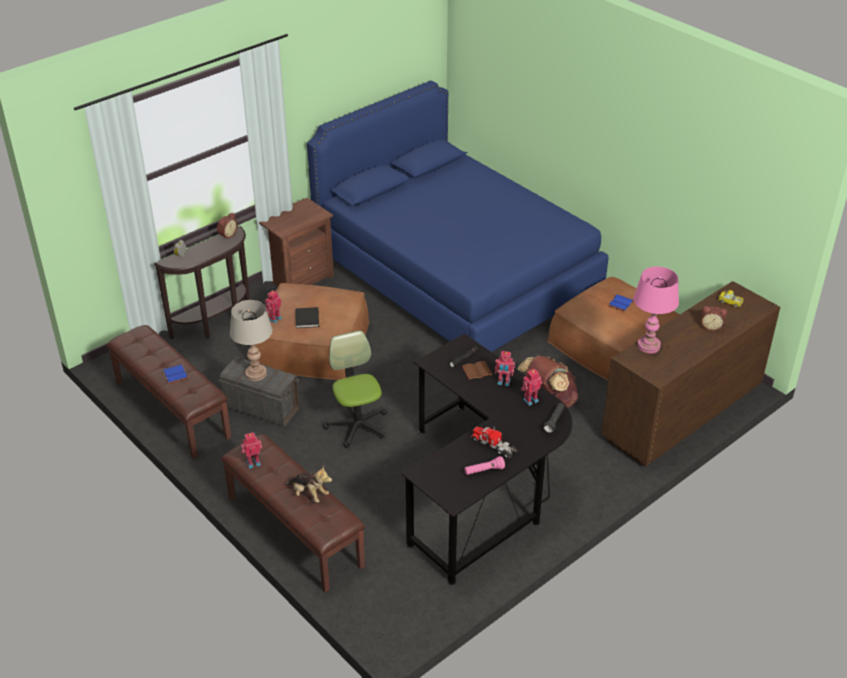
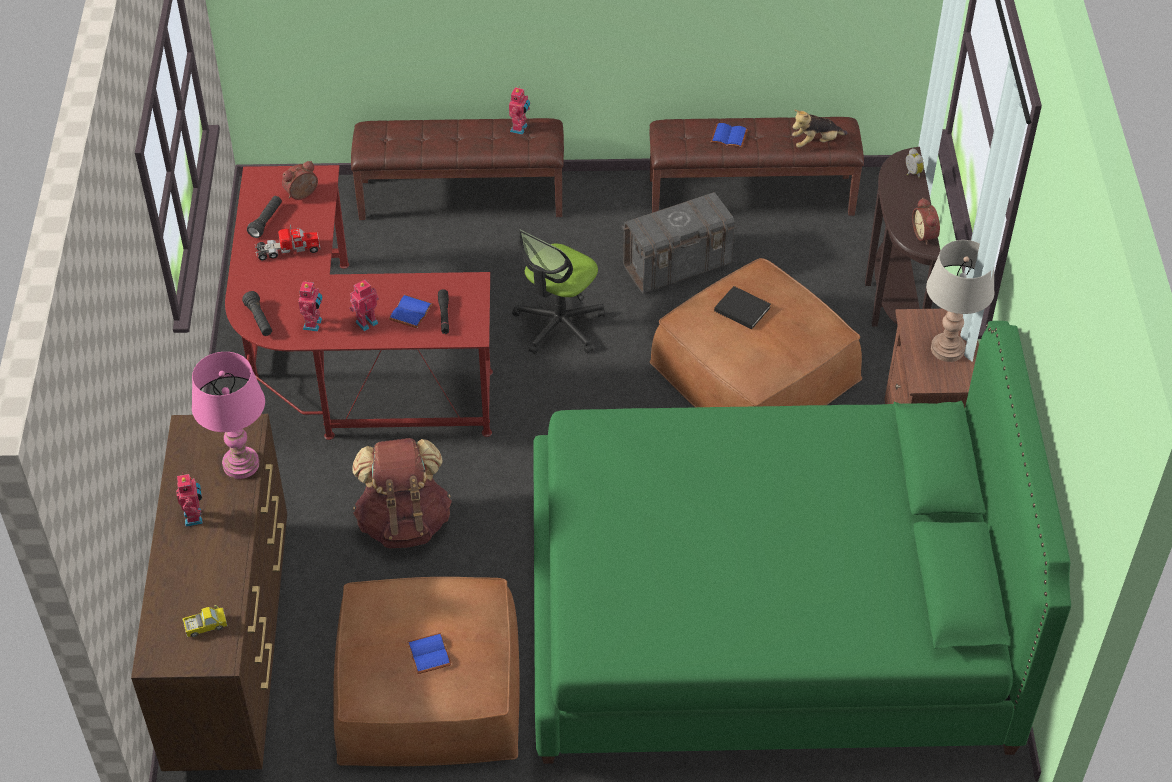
camera: 130 degrees right, 10 degrees up
(256, 374) = (680, 217): grey table lamp -> grey table lamp (947, 349)
(274, 318) = (775, 283): toy robot -> toy robot (195, 517)
(309, 494) = (430, 143): plush toy -> plush toy (815, 142)
(357, 426) = (559, 325): office chair -> office chair turned 105 degrees clockwise
(455, 276) = (766, 617): blue bed -> green bed
(477, 370) = (411, 313): brown book -> blue book
(484, 471) = (266, 221): pink flashlight -> black flashlight
(484, 489) = (344, 367): black desk -> red desk
(711, 326) = (193, 560): alarm clock -> alarm clock (302, 195)

